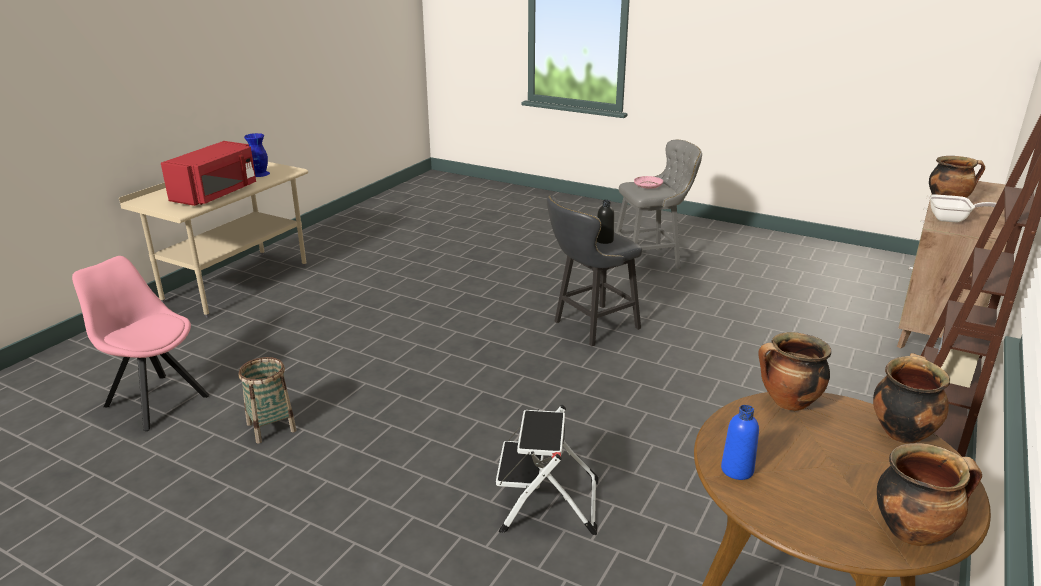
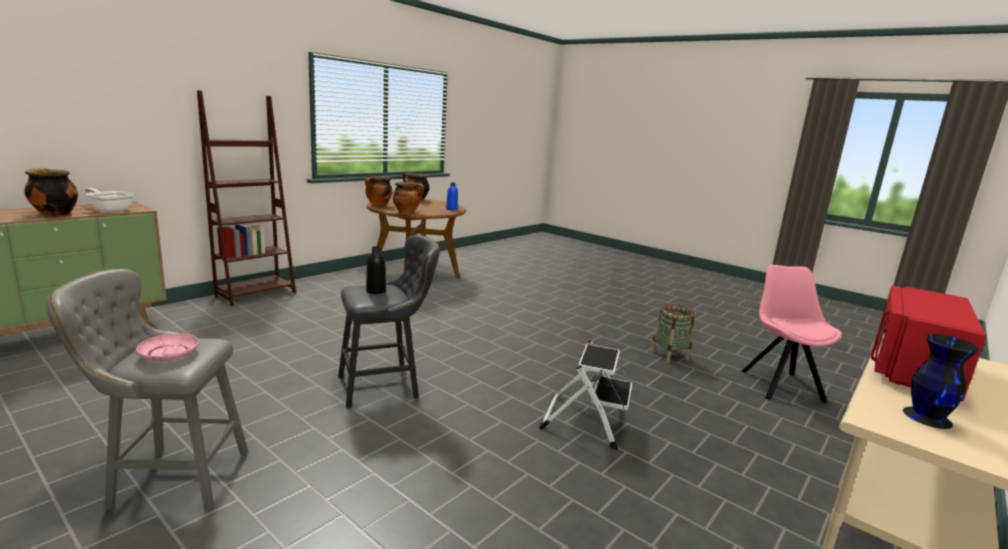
camera: 170 degrees left, 10 degrees down
(155, 401) = (780, 385): pink chair -> pink chair turned 135 degrees counterclockwise
(260, 174) = (926, 417): blue vase -> black vase
(548, 501) = (496, 305): step ladder -> step ladder (585, 419)

